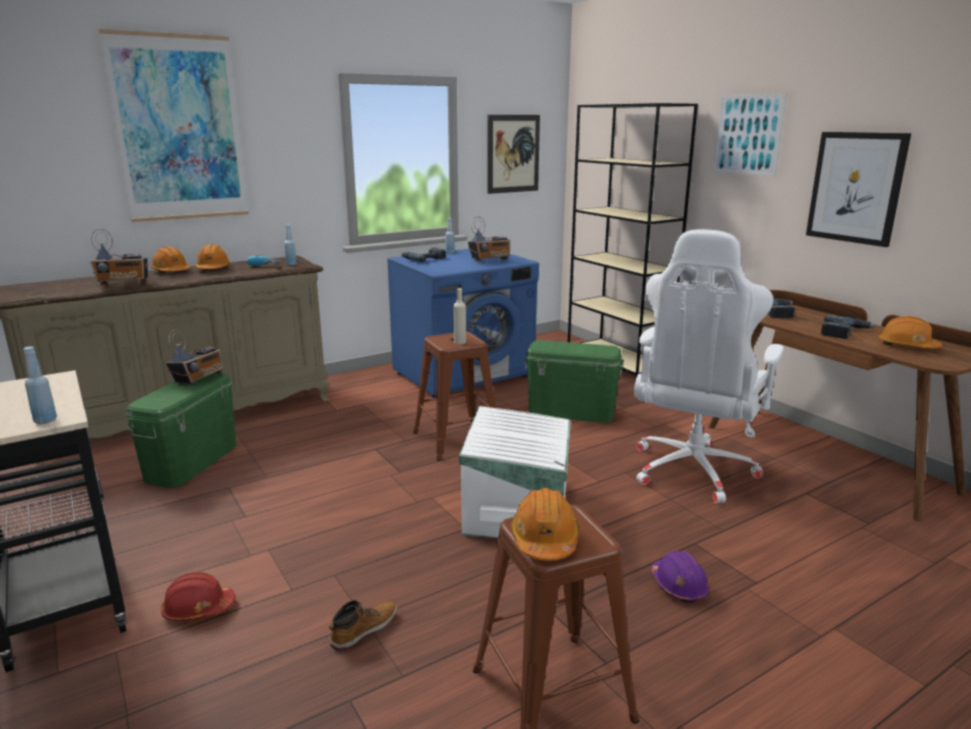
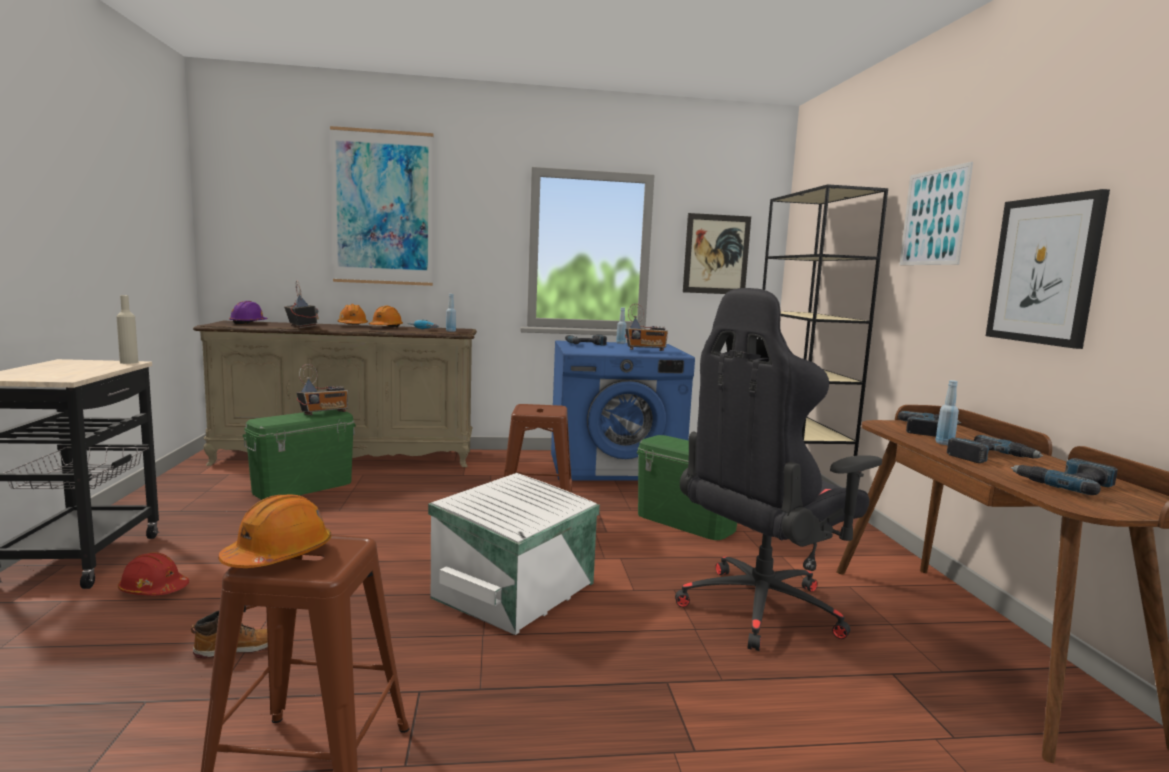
camera: 25 degrees right, 10 degrees down
(45, 420) = (53, 378): blue bottle -> blue bottle (944, 443)
(124, 283) = (301, 327): radio -> radio turned 135 degrees counterclockwise
(459, 342) = (541, 411): beige bottle -> beige bottle (129, 362)
(678, 586) = (590, 719): purple hard hat -> purple hard hat (248, 323)
(692, 469) = (761, 607): white office chair -> black office chair
(907, 346) = (1065, 484): orange hard hat -> power drill

